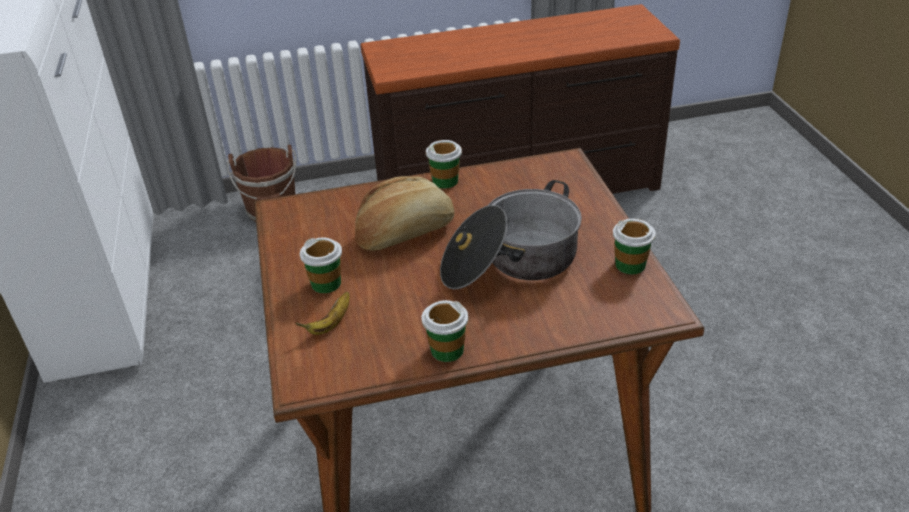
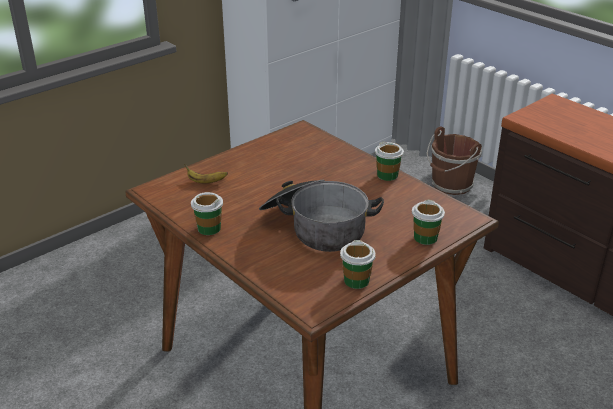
camera: 60 degrees right, 5 degrees down
(326, 283) = (241, 168): cup -> cup (425, 238)
(405, 233) = (313, 178): bread -> none

